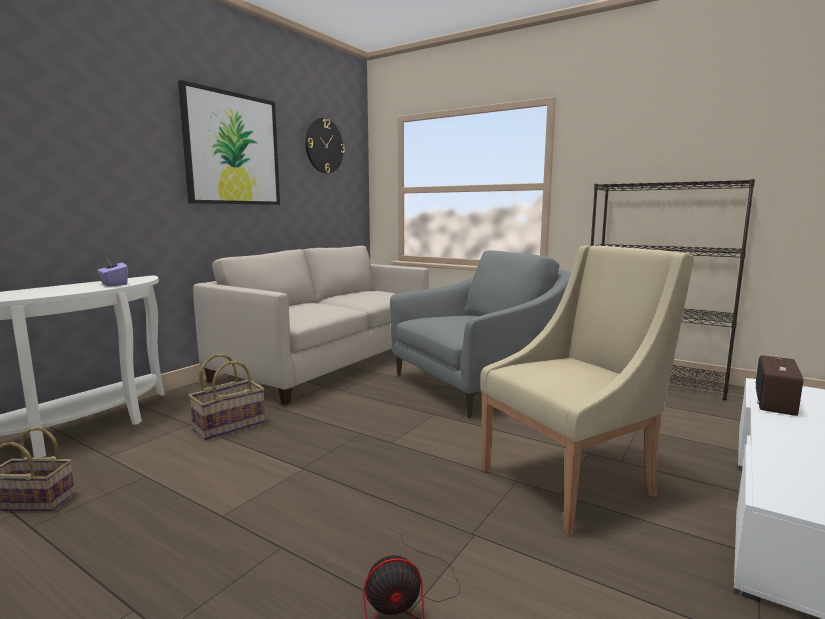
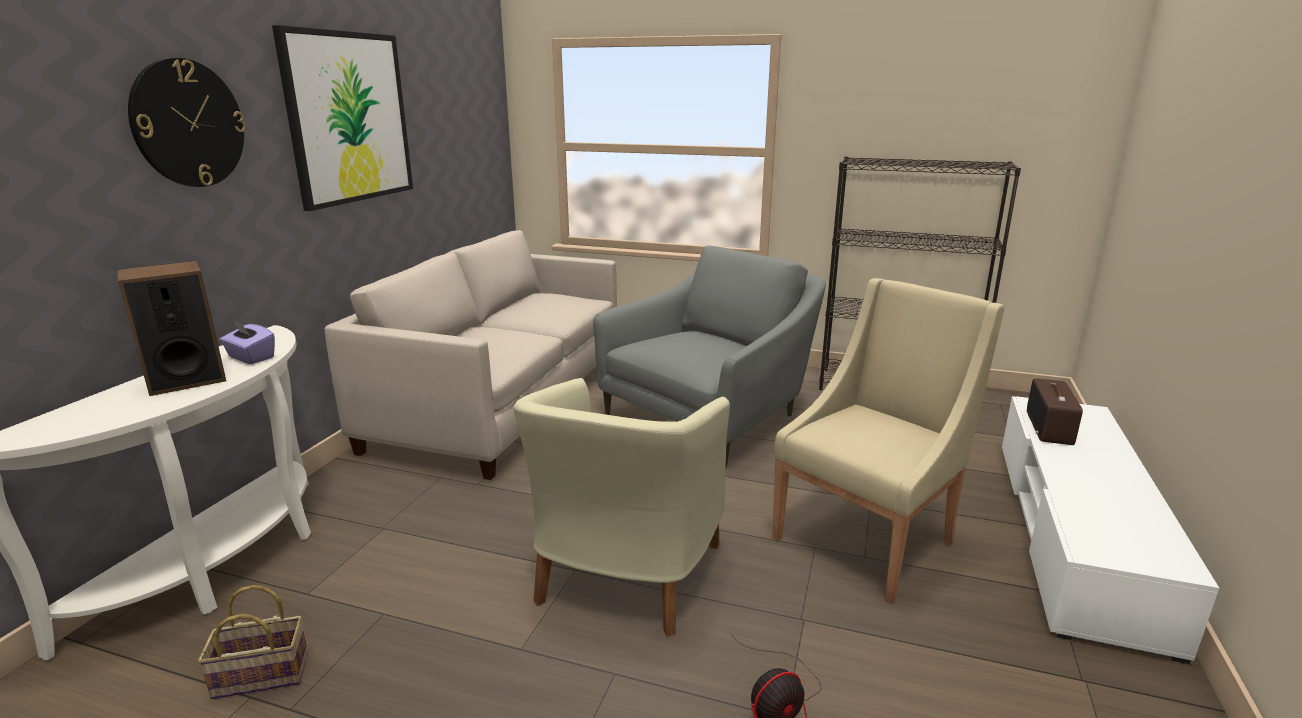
camera: 15 degrees left, 10 degrees up
(60, 289) = (186, 380): none -> speaker
(229, 425) = (438, 521): basket -> none
(324, 146) = (455, 89): wall clock -> wall clock (188, 123)
(340, 478) = (625, 575): none -> beige armchair

